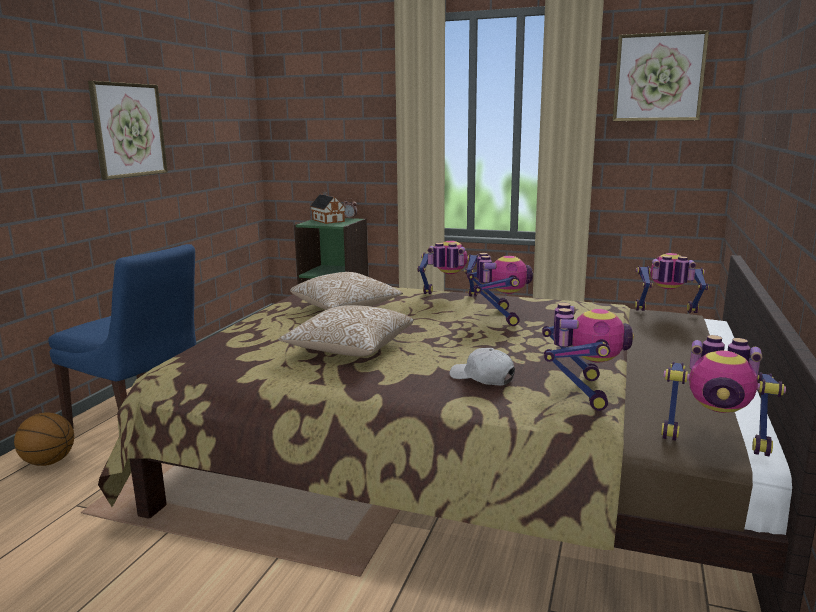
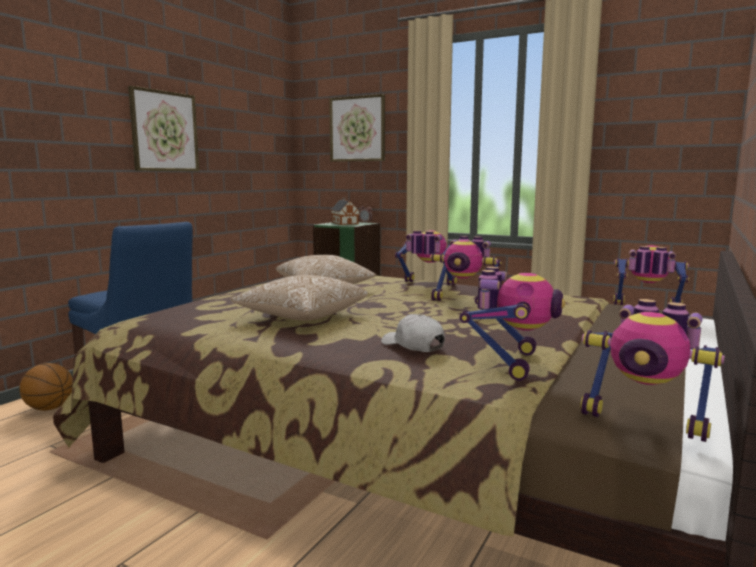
camera: 10 degrees right, 5 degrees down
(498, 317) = (464, 300): toy robot -> toy robot turned 105 degrees clockwise
(658, 77) = (658, 85): picture -> picture (357, 129)

